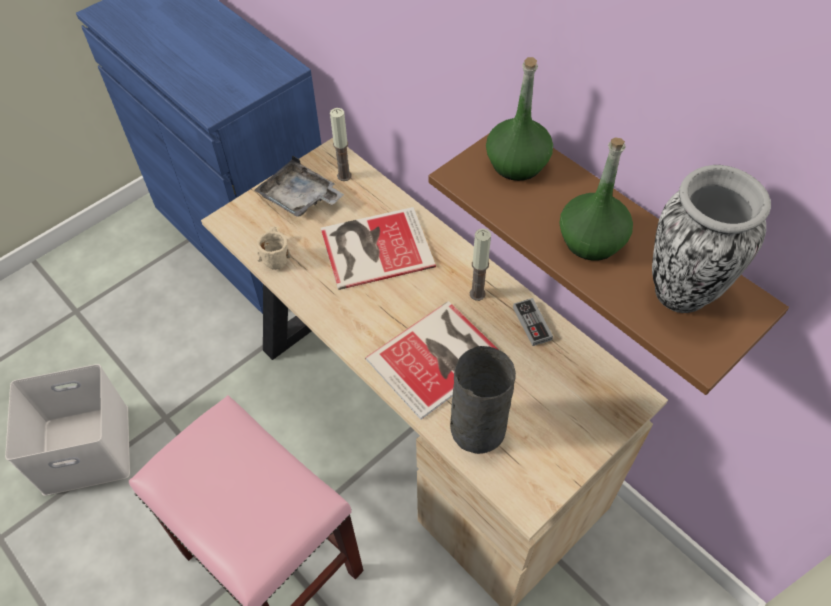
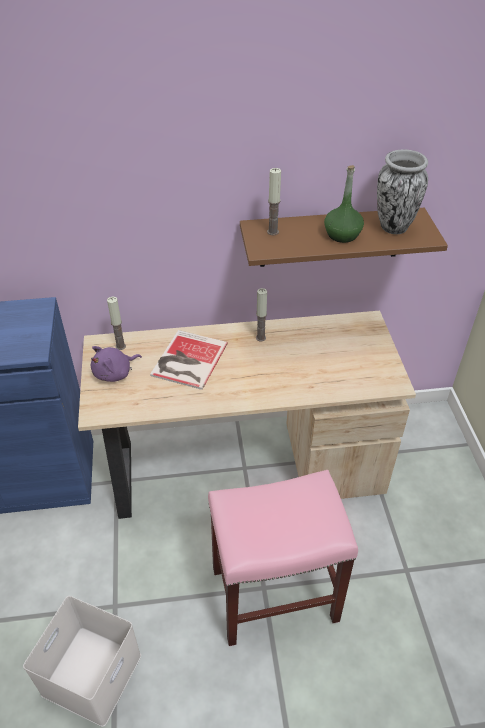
camera: 55 degrees left, 10 degrees down
(274, 254) = (145, 405): beige mug -> none
(299, 198) = (115, 373): grey tray -> purple plush toy
(439, 358) = (287, 372): book -> none
(476, 427) = (341, 380): grey vase -> none
(517, 164) = (273, 232): green bottle -> candle
(532, 323) = (298, 329): game controller -> none

